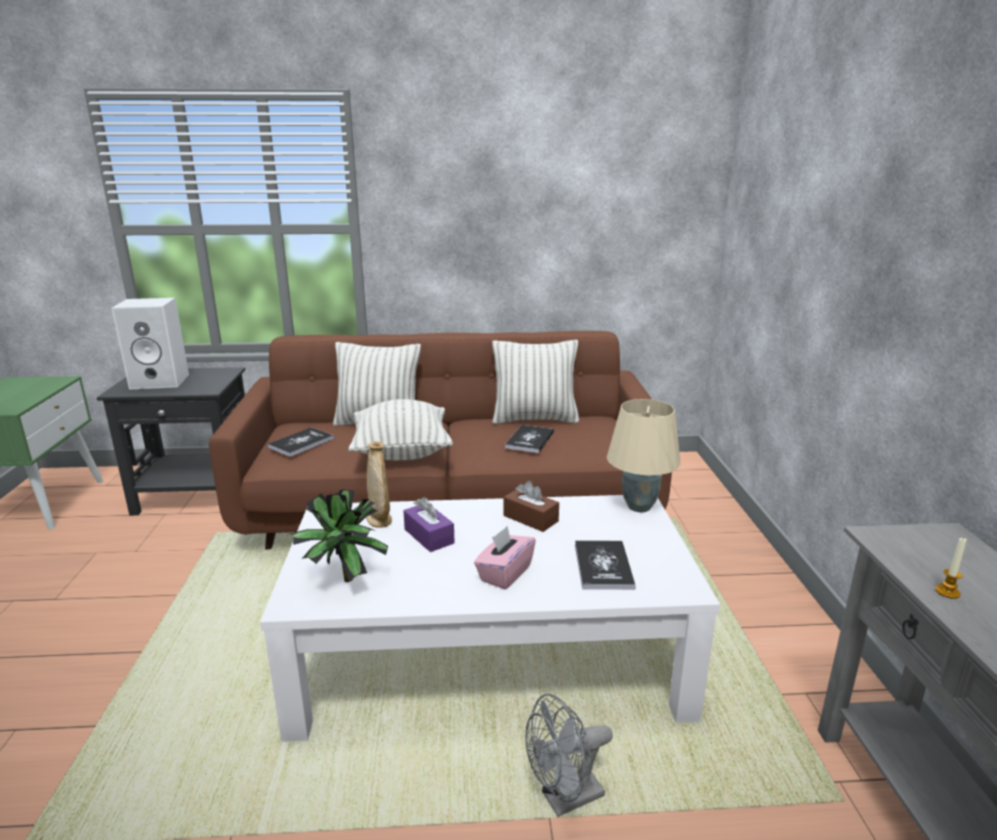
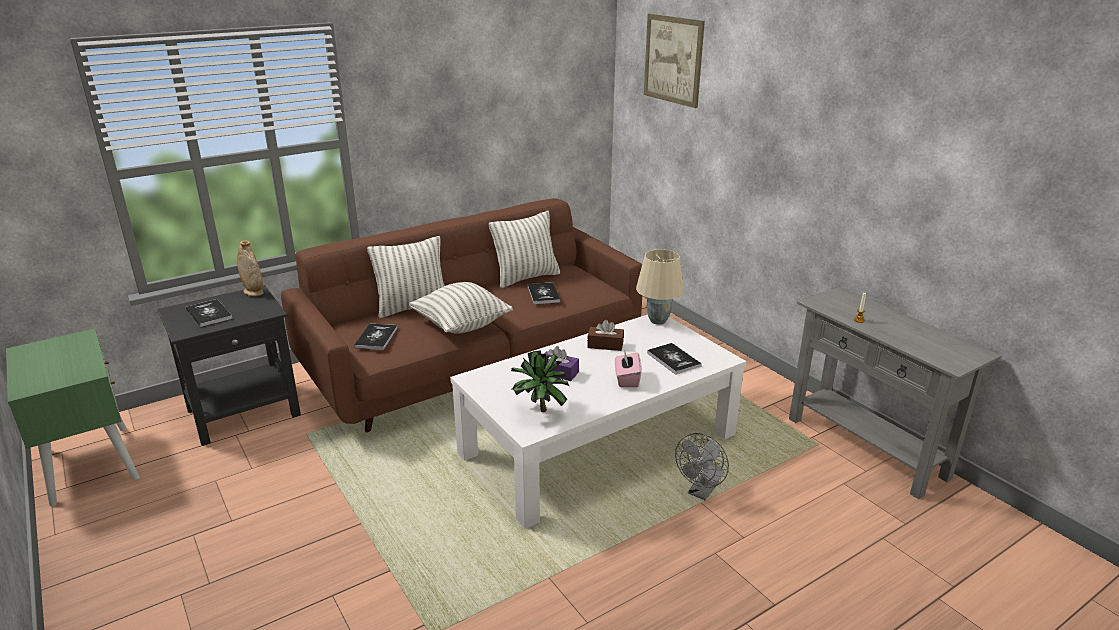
camera: 30 degrees left, 5 degrees up
(161, 381) = (209, 314): white speaker -> book
(379, 520) = (513, 372): beige vase -> beige vase (253, 293)
(784, 150) = (673, 60): none -> picture

